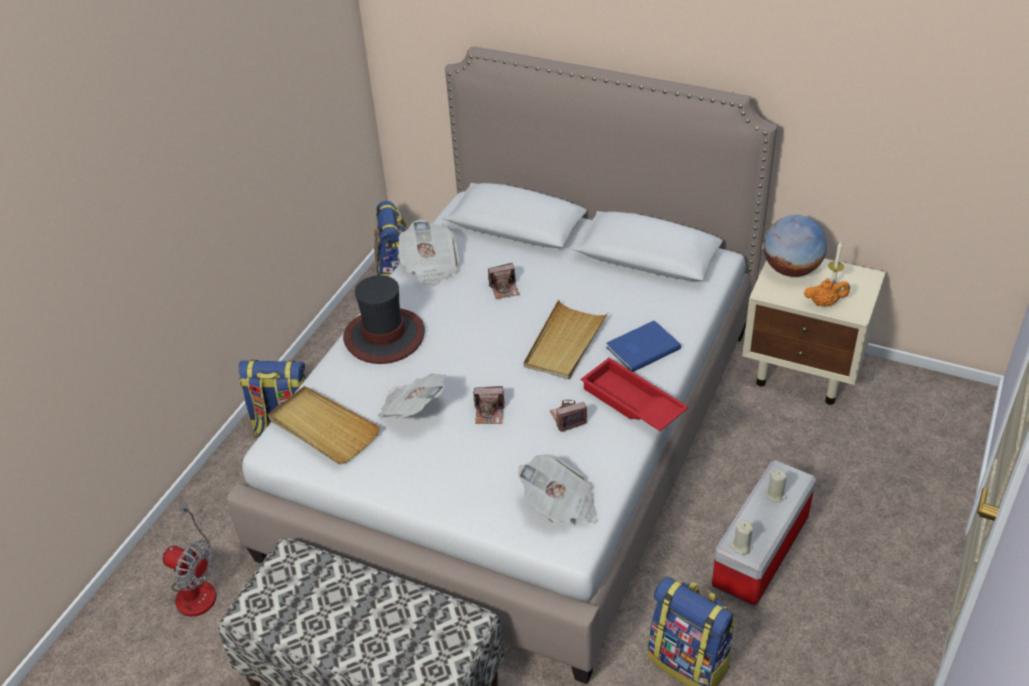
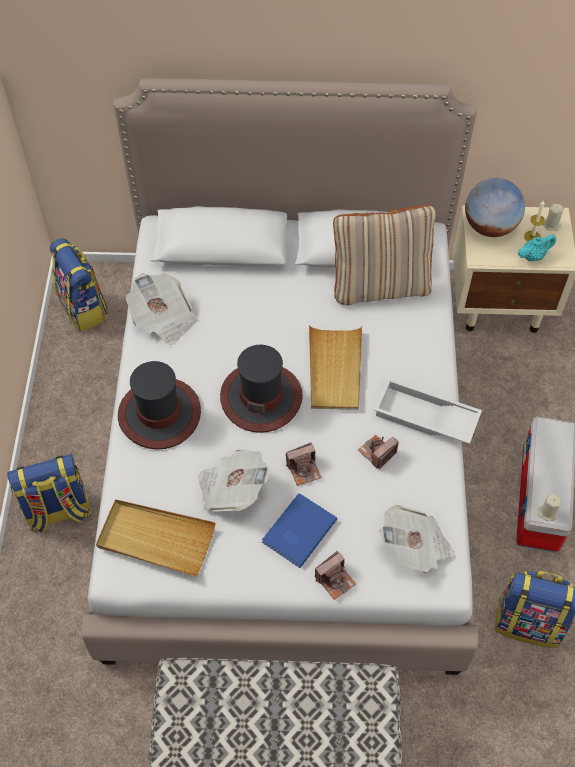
camera: 25 degrees left, 15 degrees up
(196, 586) = (59, 711): fan -> none
(483, 346) = (261, 397): none -> hat
(504, 289) = (248, 324): camera -> camera (335, 579)
(631, 403) = (424, 417): red tray -> white tray
(641, 347) = (405, 354): blue book -> blue book (297, 531)
(648, 288) = (380, 285): none -> beige pillow
(776, 495) = (552, 452): beige candle -> beige candle (551, 225)
(824, 303) = (533, 256): orange teapot -> turquoise teapot

